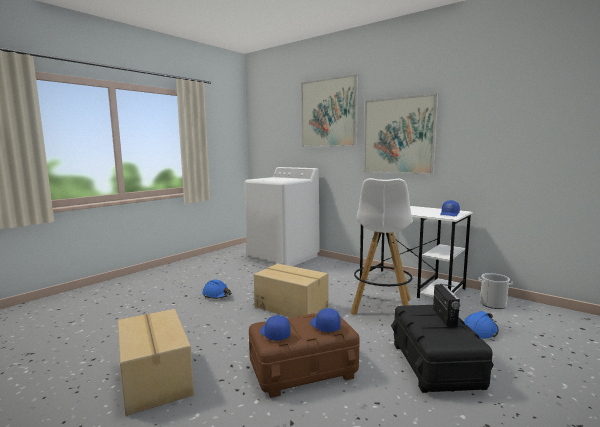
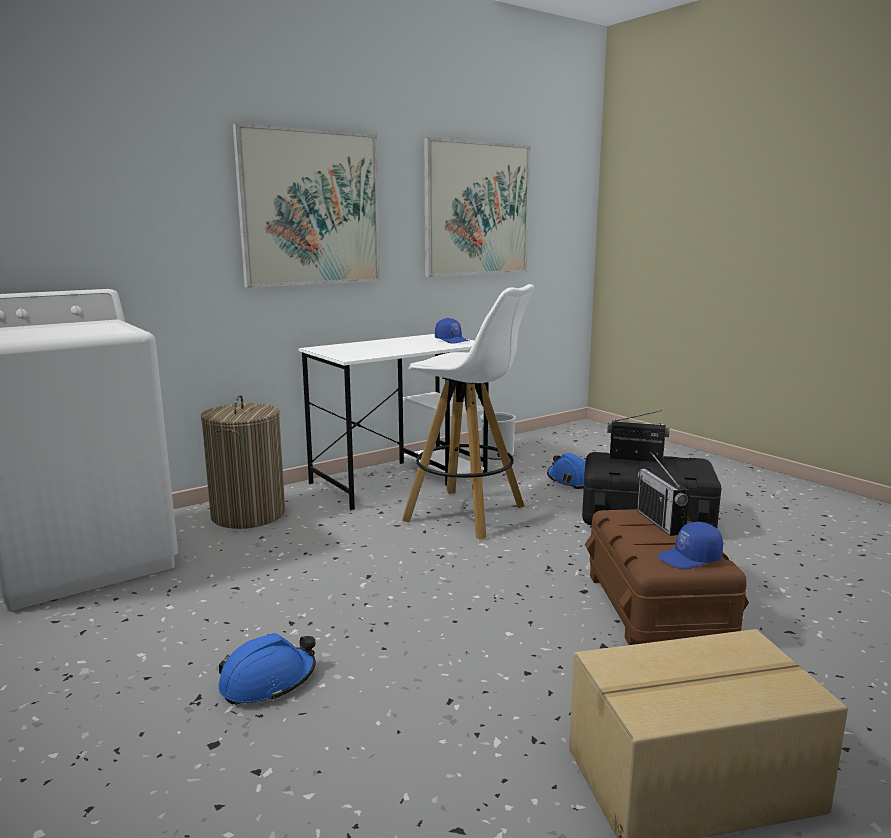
camera: 75 degrees left, 5 degrees up
(291, 306) = (413, 586): cardboard box -> none
(324, 326) = (660, 522): blue cap -> radio
(329, 113) = (124, 139): picture -> picture (477, 209)
(337, 268) = (248, 514): none -> laundry basket

